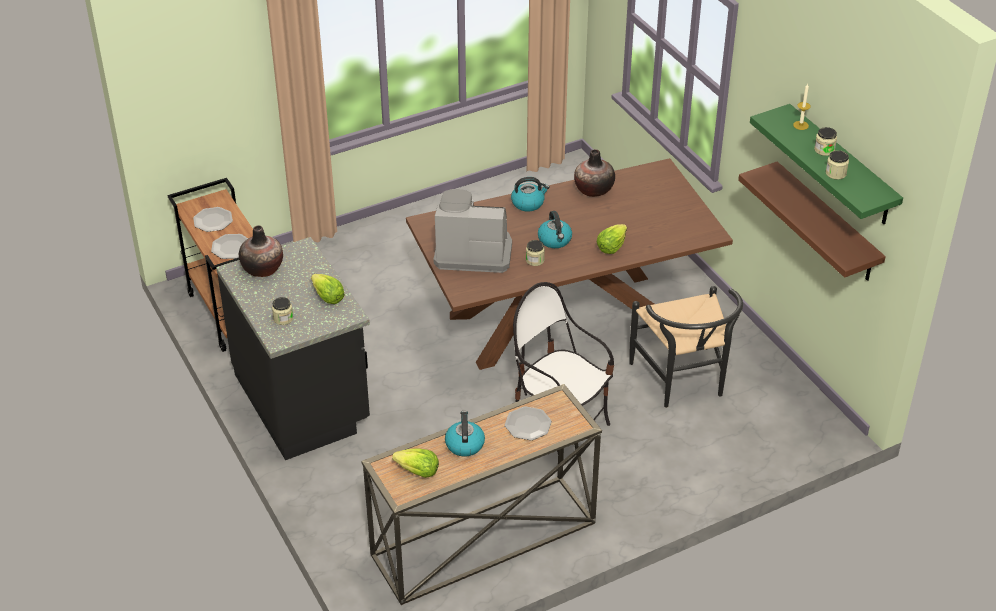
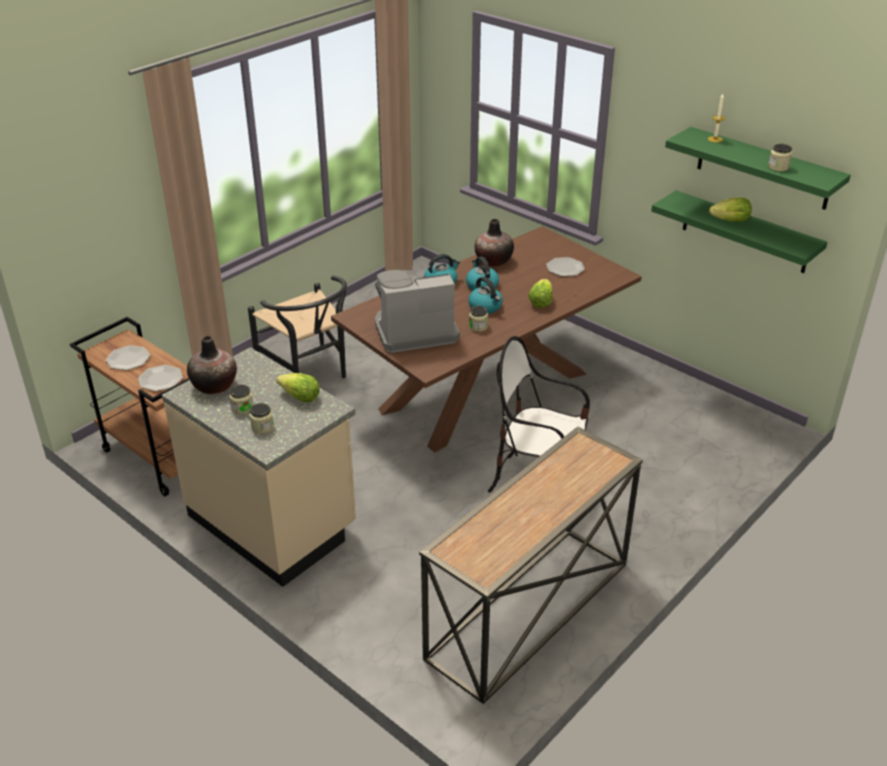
camera: 20 degrees left, 5 degrees down
(303, 400) = (273, 522): black counter -> beige counter
(418, 472) = (486, 547): lettuce -> lettuce (730, 221)
(464, 444) = (517, 507): kettle -> kettle (481, 285)
(528, 424) = (568, 472): plate -> plate (565, 268)
(683, 382) = (625, 420): black chair -> black chair (309, 374)
(824, 150) = (752, 153): jar -> jar (242, 408)
(826, 223) = (745, 232): brown shelf -> green shelf

